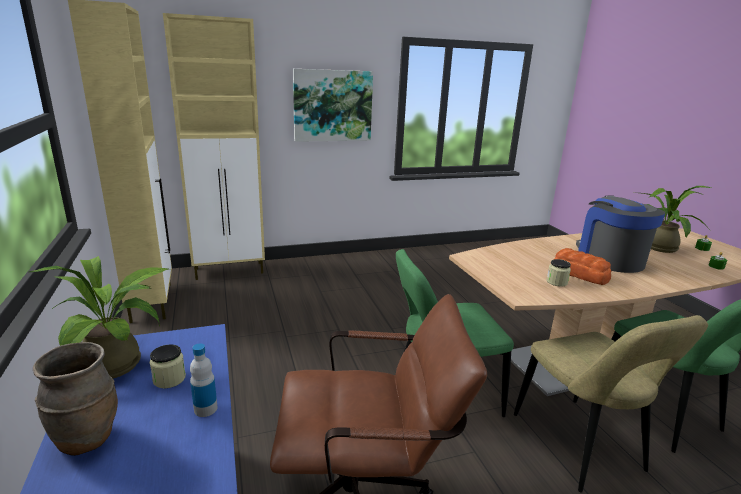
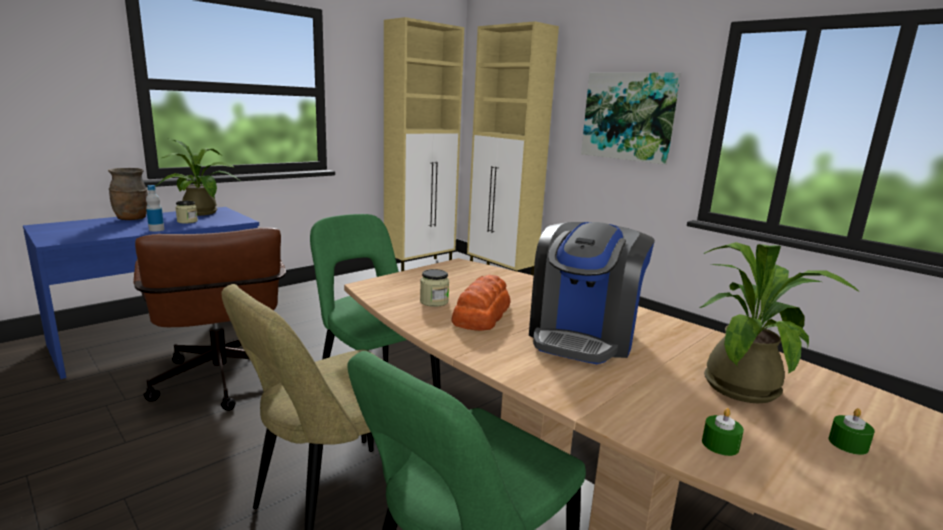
camera: 65 degrees right, 5 degrees down
(609, 259) = (583, 336): coffee machine -> coffee machine turned 150 degrees clockwise

